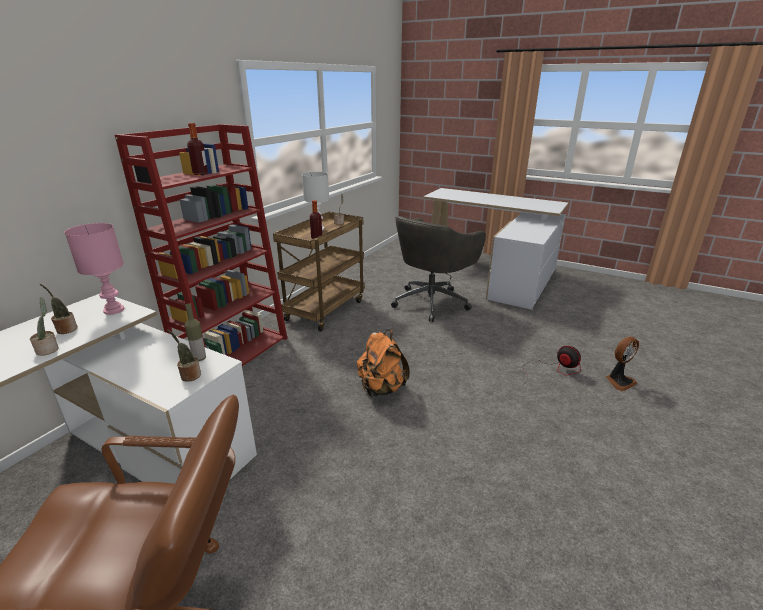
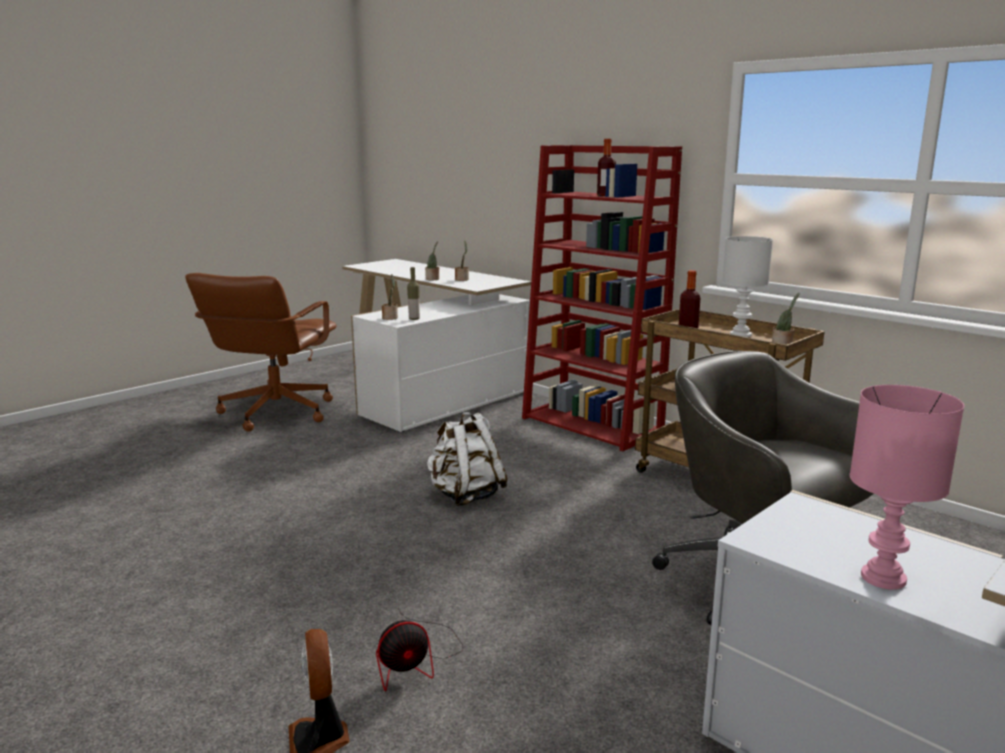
camera: 105 degrees right, 10 degrees down
(113, 310) = (487, 284): pink table lamp -> pink table lamp (881, 578)
(381, 388) = (465, 496): orange backpack -> white backpack

